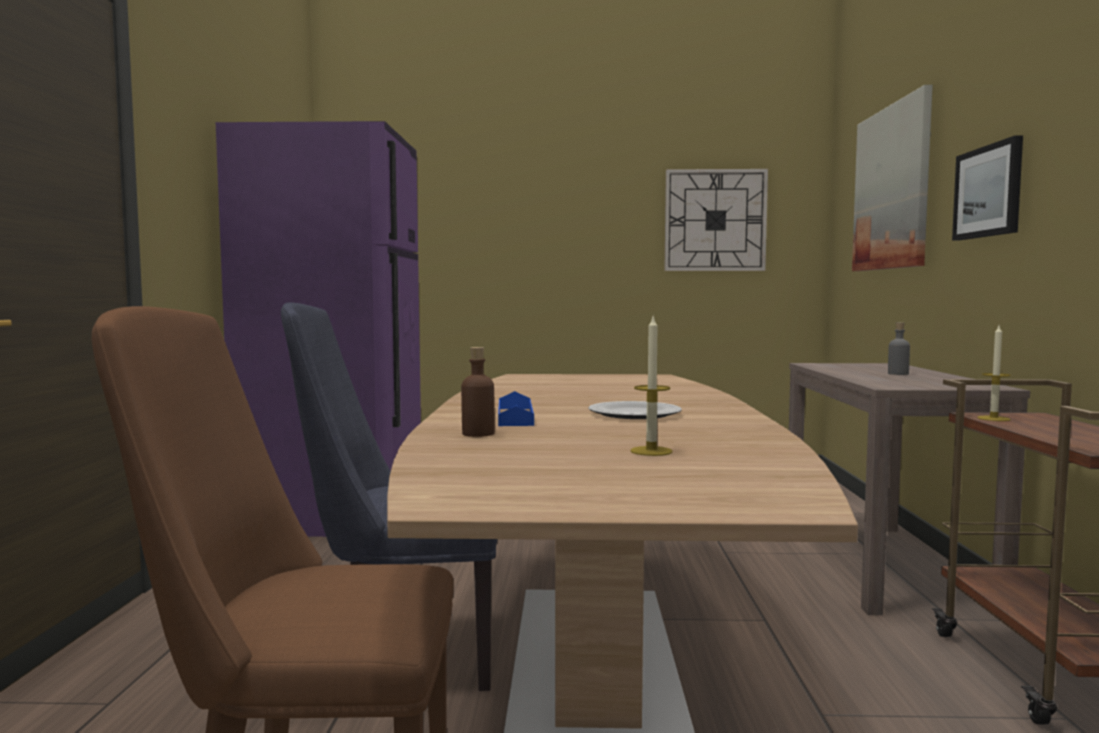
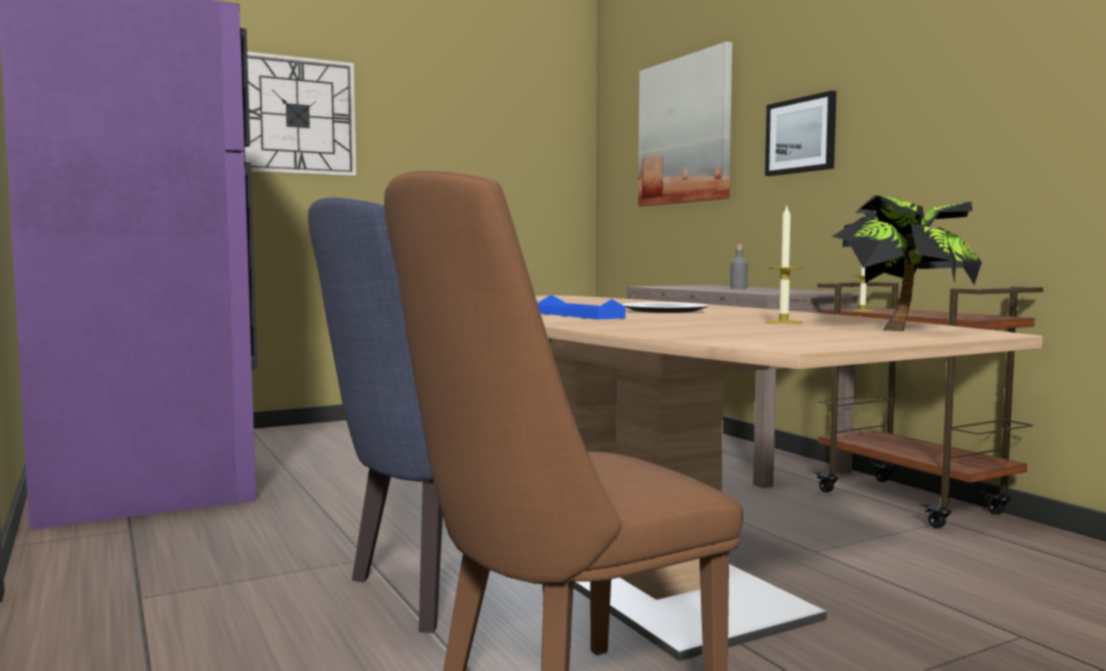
camera: 30 degrees left, 0 degrees up
(478, 433) = (608, 323): brown bottle -> none
(715, 220) = (499, 154): wall clock -> wall clock (297, 116)
(723, 484) = (904, 329): none -> potted plant

